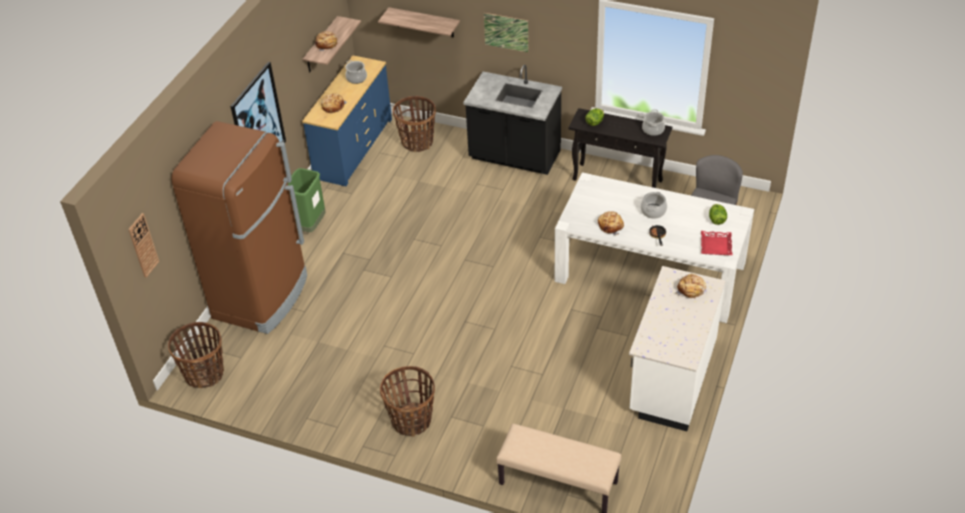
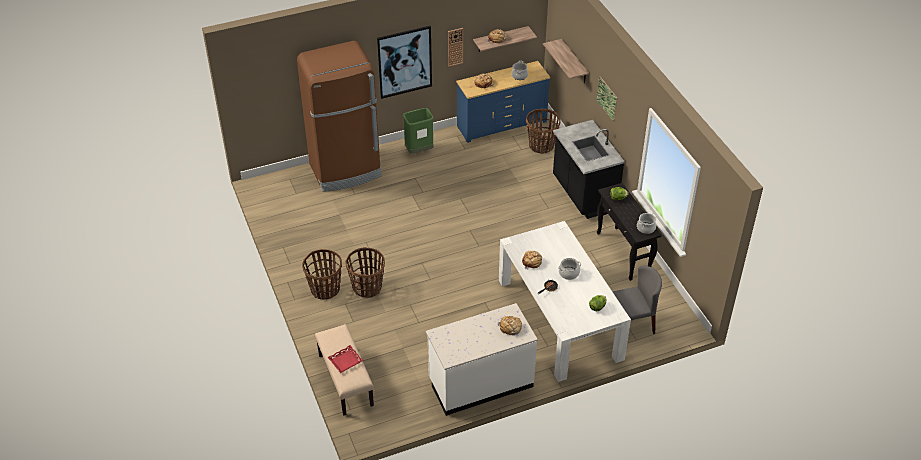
camera: 45 degrees right, 0 degrees up
(143, 245) = (257, 85): wall clock -> wall clock (455, 47)
(204, 374) = (270, 188): basket -> basket (367, 287)
(716, 246) = (573, 320): red tray -> red tray (345, 361)

